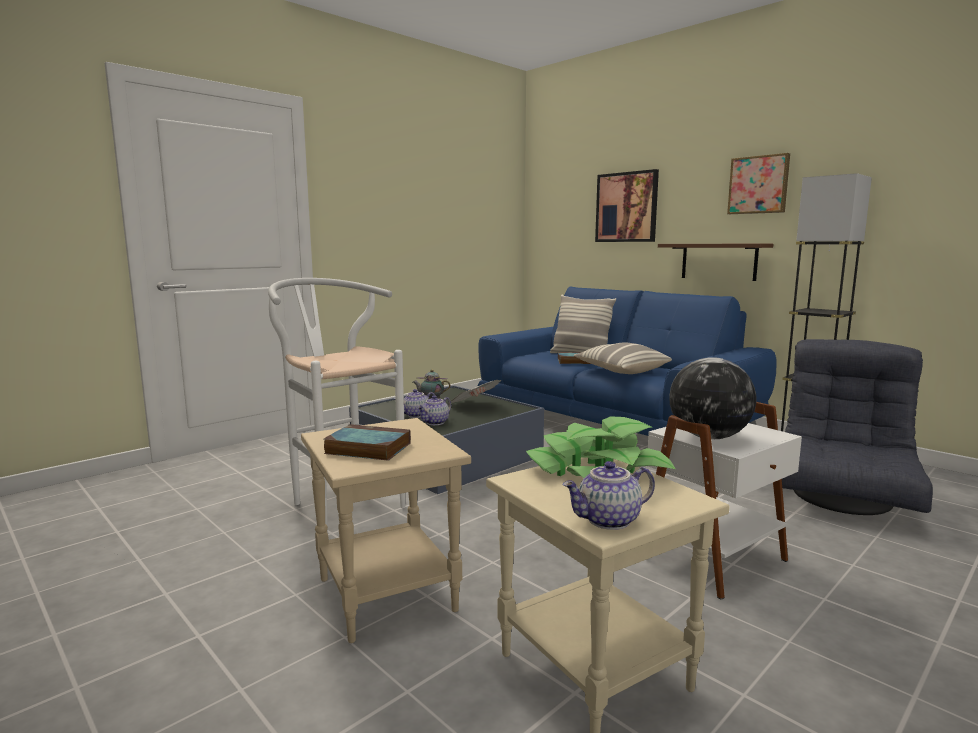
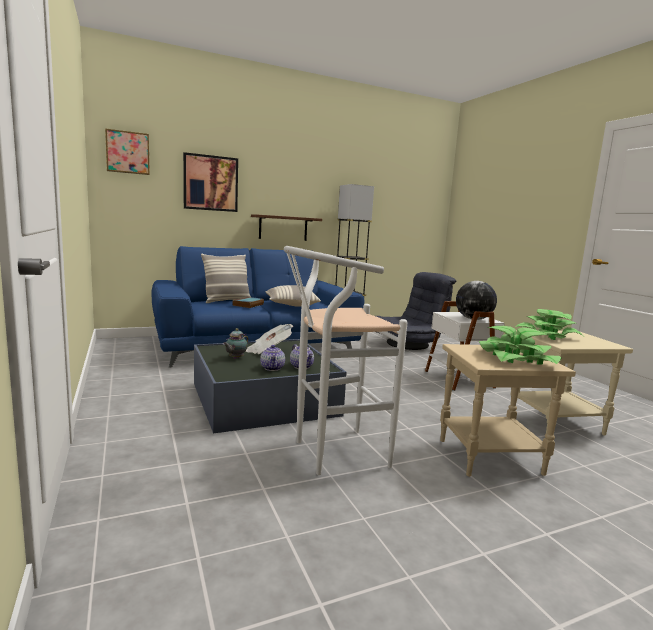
camera: 70 degrees left, 0 degrees up
(366, 448) = (516, 359): book -> potted plant
(608, 521) = (606, 343): teapot -> none
(759, 185) = (305, 182): picture -> picture (128, 152)
(844, 498) = (408, 345): grey armchair -> grey armchair turned 105 degrees clockwise

